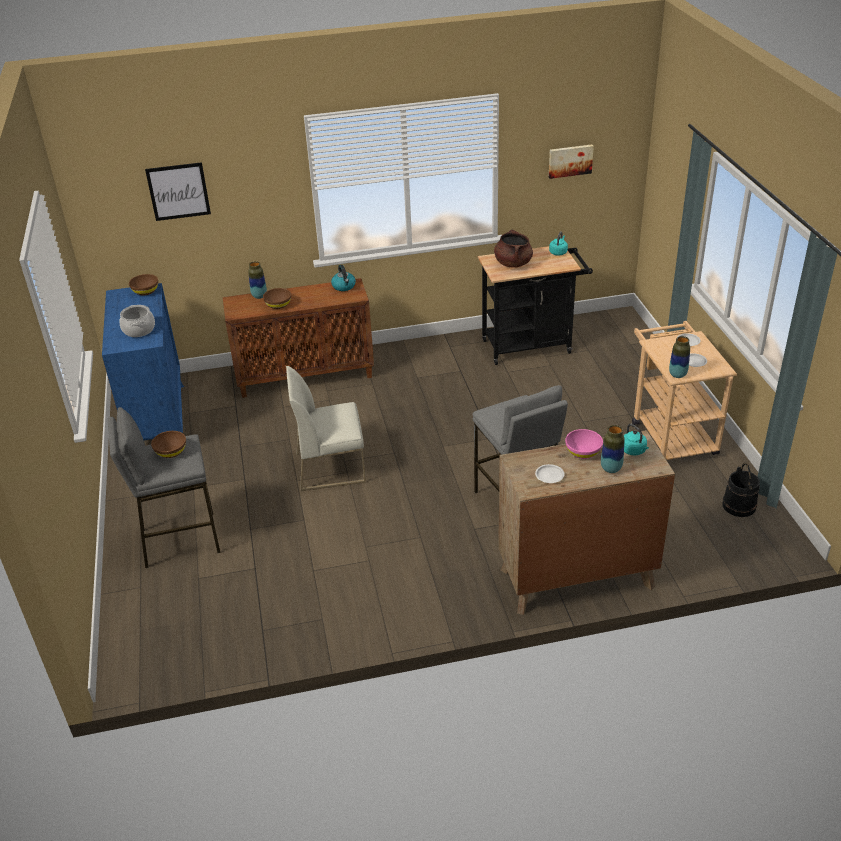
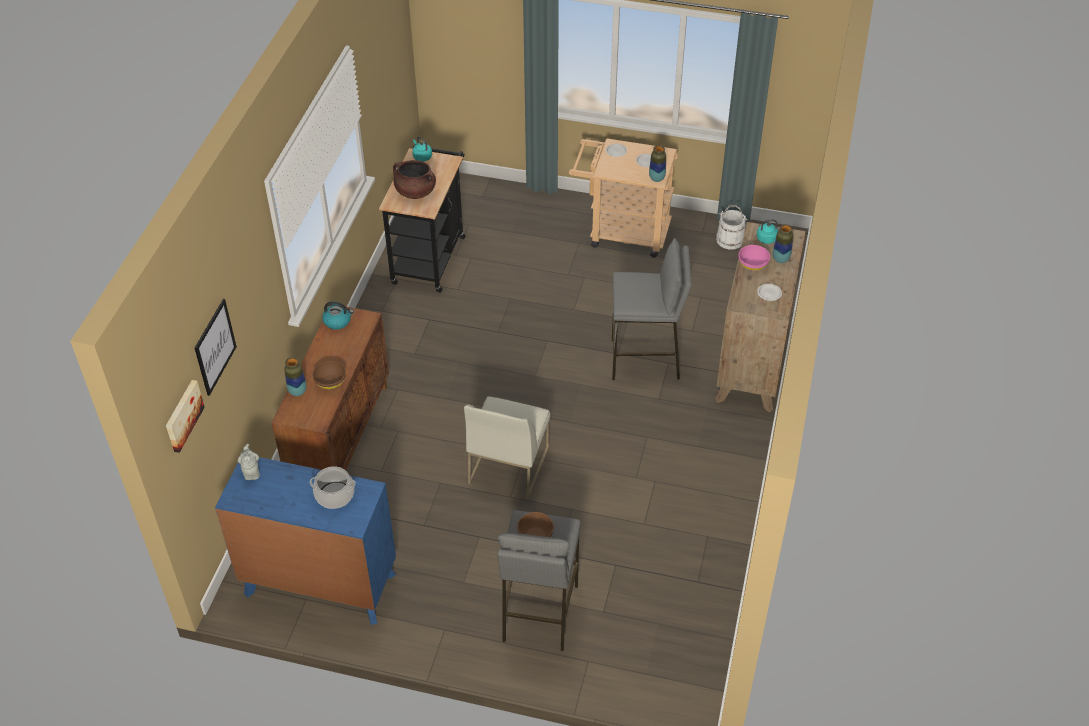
camera: 65 degrees left, 10 degrees up
(145, 291) = (251, 472): brown bowl -> grey teapot
(570, 160) = (384, 69): picture -> picture (182, 415)
(739, 506) = (730, 240): black bucket -> white bucket

